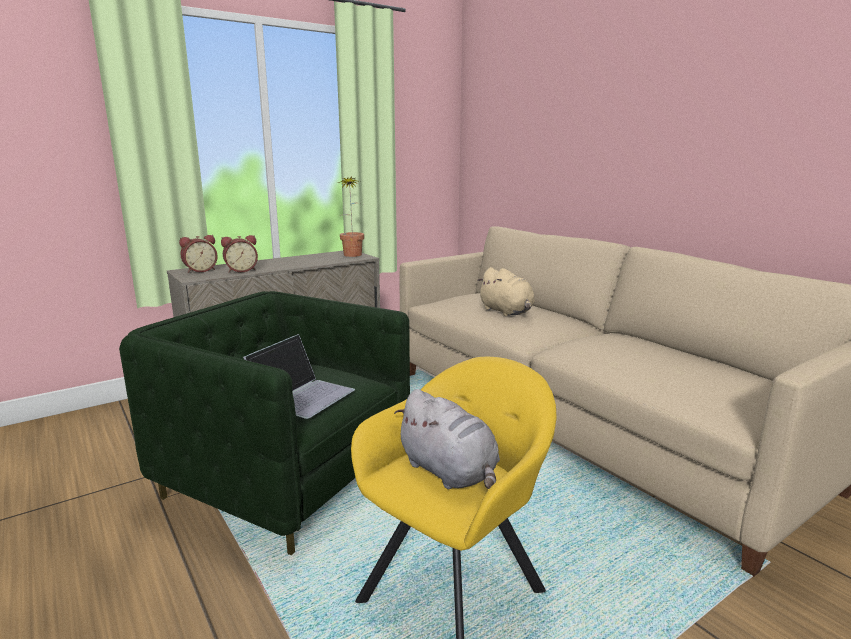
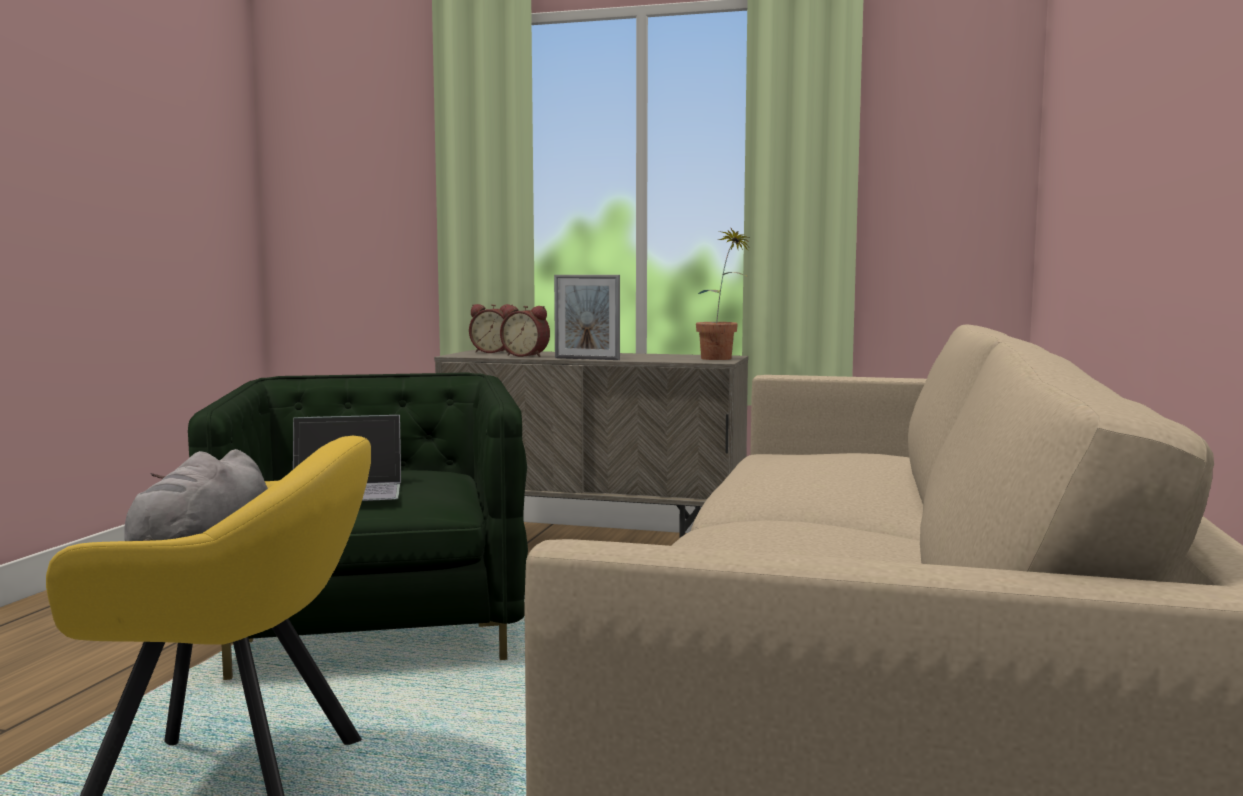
camera: 50 degrees right, 10 degrees down
(292, 267) = (587, 359): none -> picture frame
(507, 312) = (809, 471): beige plush toy -> none

